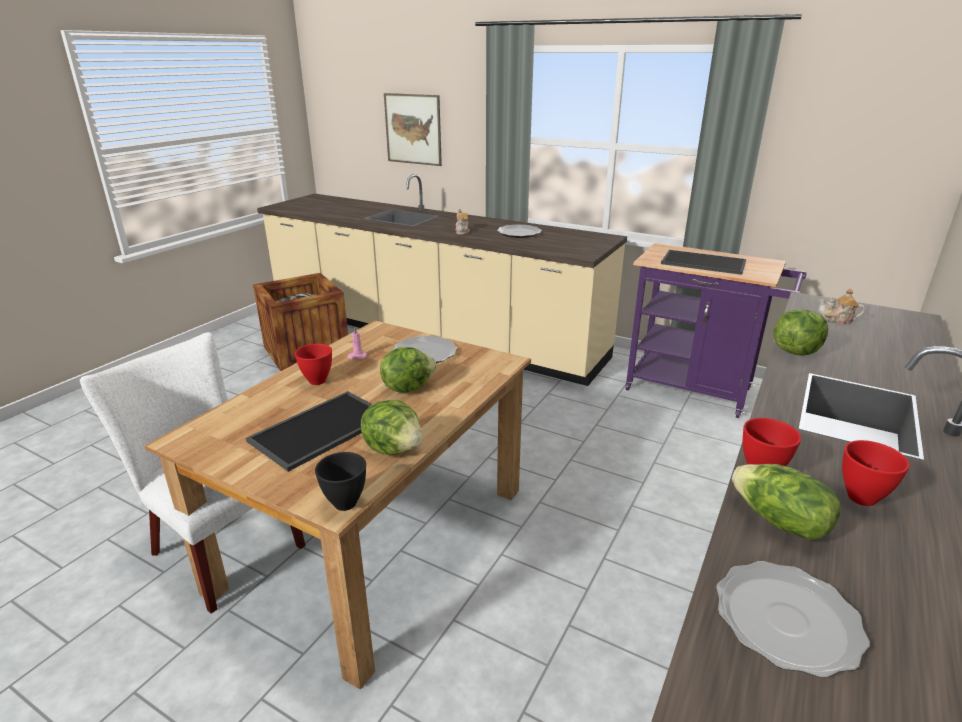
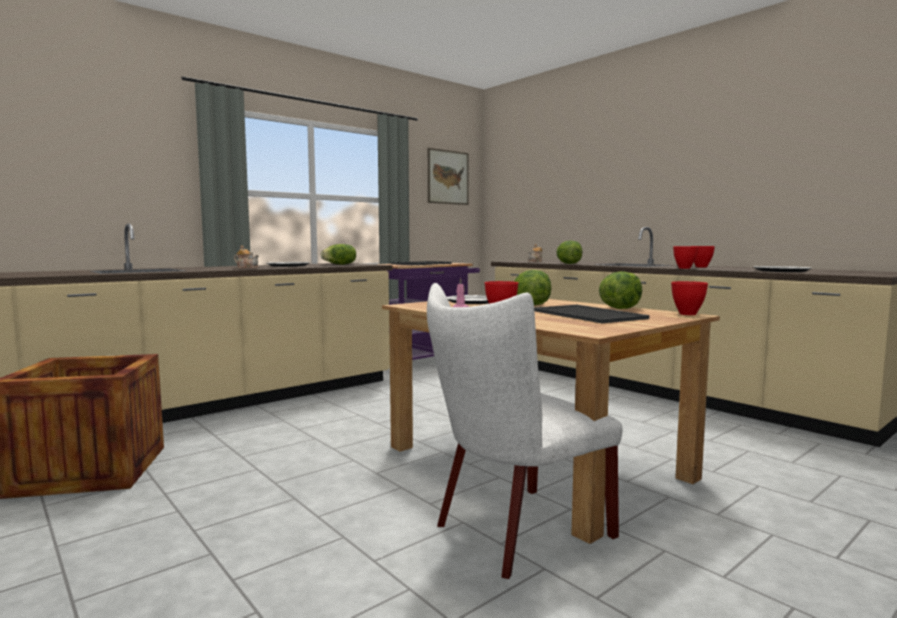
camera: 70 degrees left, 20 degrees down
(346, 503) = (687, 314): black bowl -> red bowl
(413, 129) = (76, 180): picture -> picture (448, 177)
(779, 522) = (721, 269): lettuce -> lettuce (340, 264)

